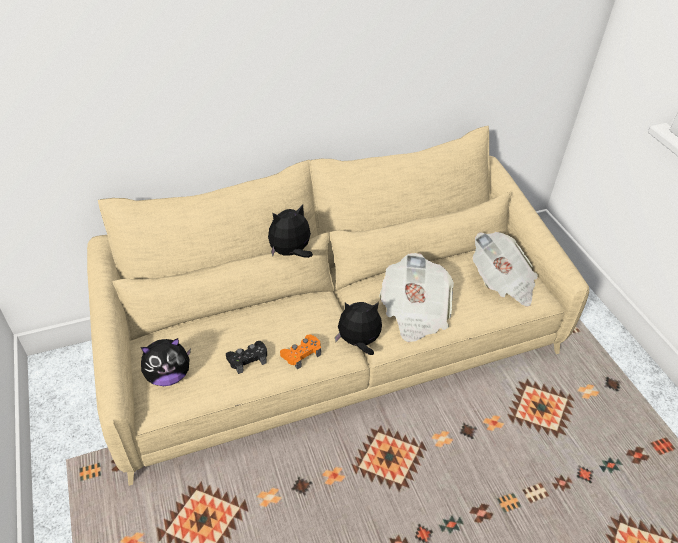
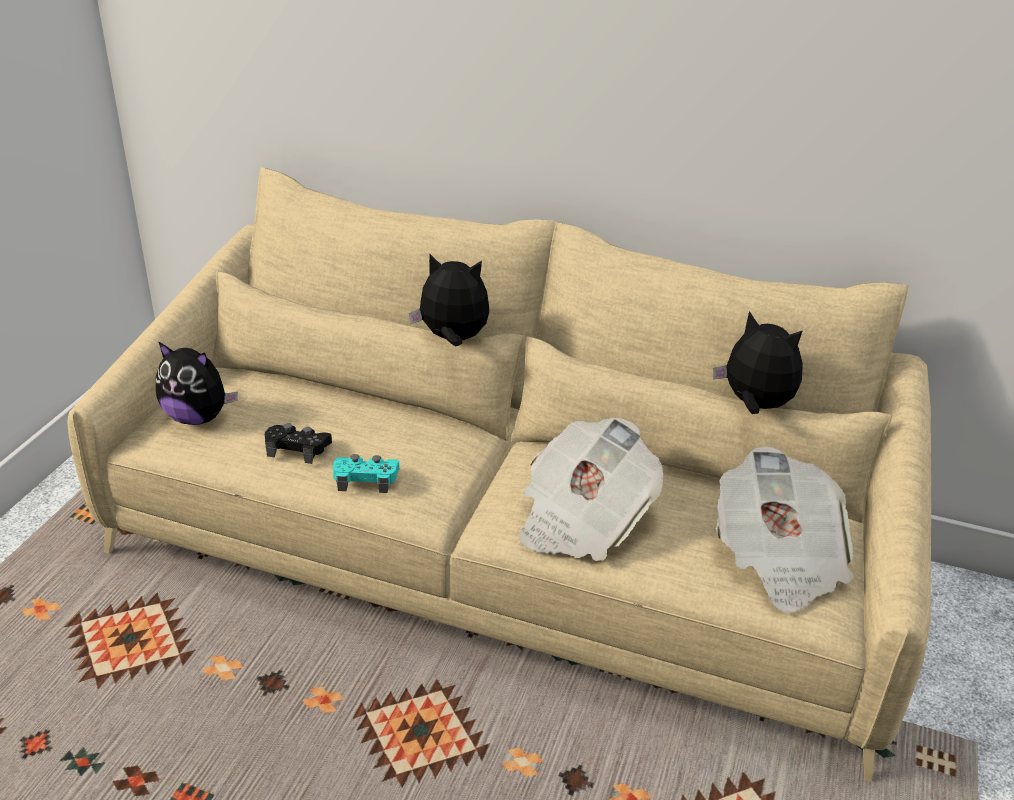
camera: 40 degrees right, 10 degrees down
(301, 354) = (366, 479): orange game controller -> turquoise game controller
(358, 342) = (460, 511): plush toy -> plush toy (754, 405)

